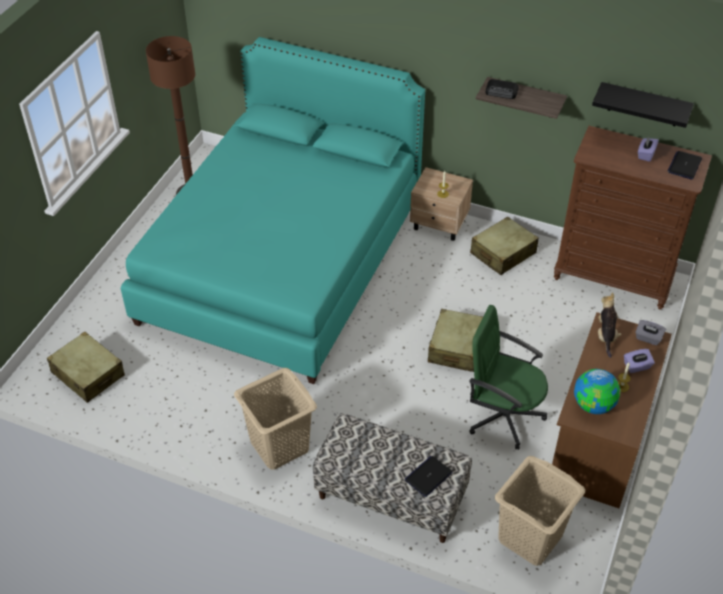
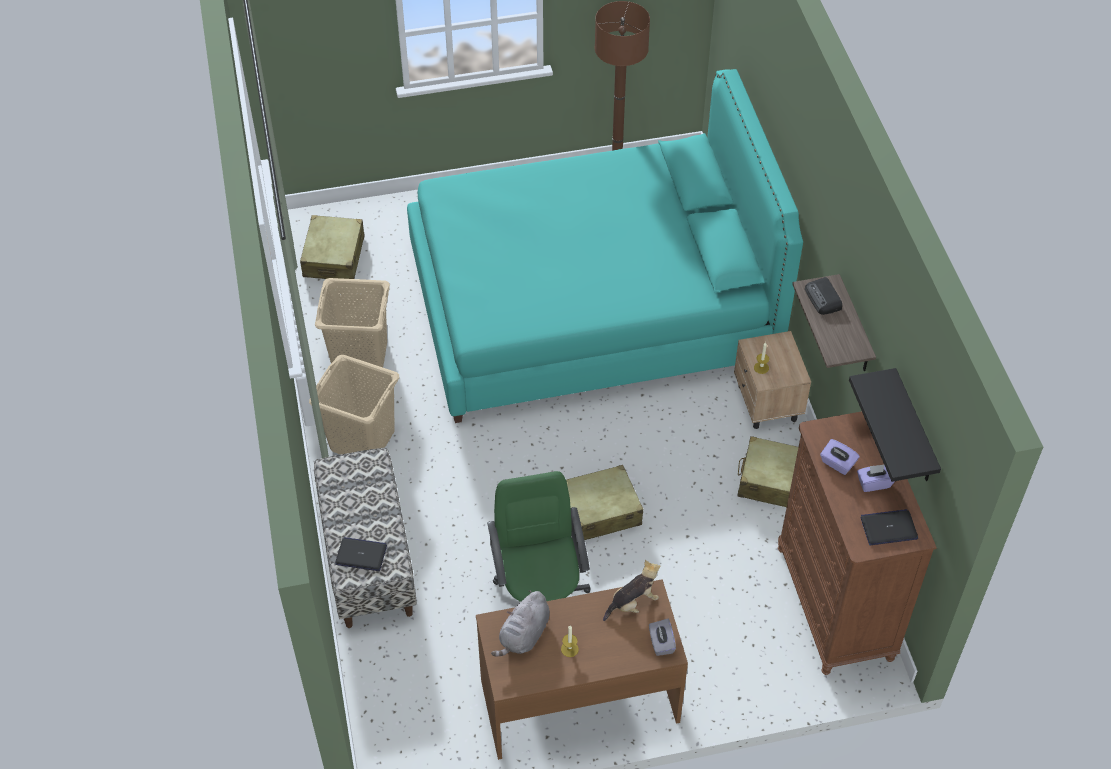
camera: 55 degrees right, 5 degrees up
(529, 537) = (403, 696): beige laundry basket -> beige laundry basket (360, 356)
(594, 405) = (524, 635): globe -> grey plush toy
(637, 366) = (610, 651): purple tissue box -> purple tissue box (837, 464)

